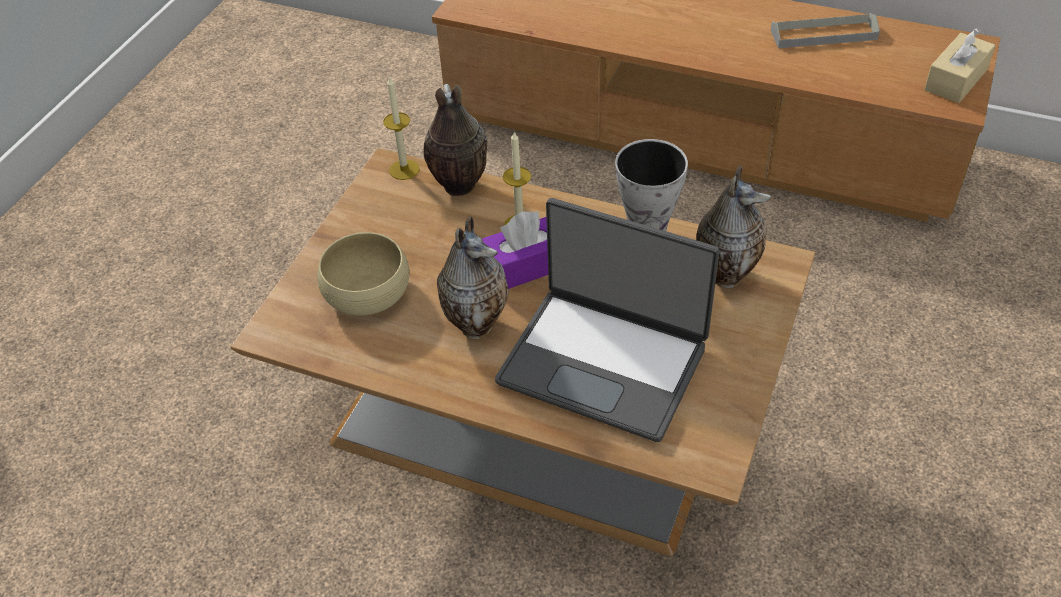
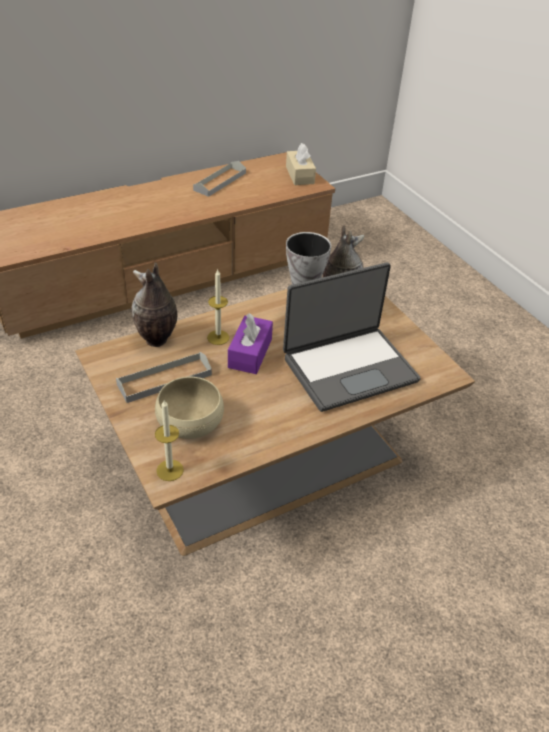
camera: 55 degrees left, 5 degrees down
(404, 169) = (111, 351): candle -> candle (170, 470)
(406, 233) = (164, 379): none -> grey tray
(477, 323) = (268, 394): vase -> none

